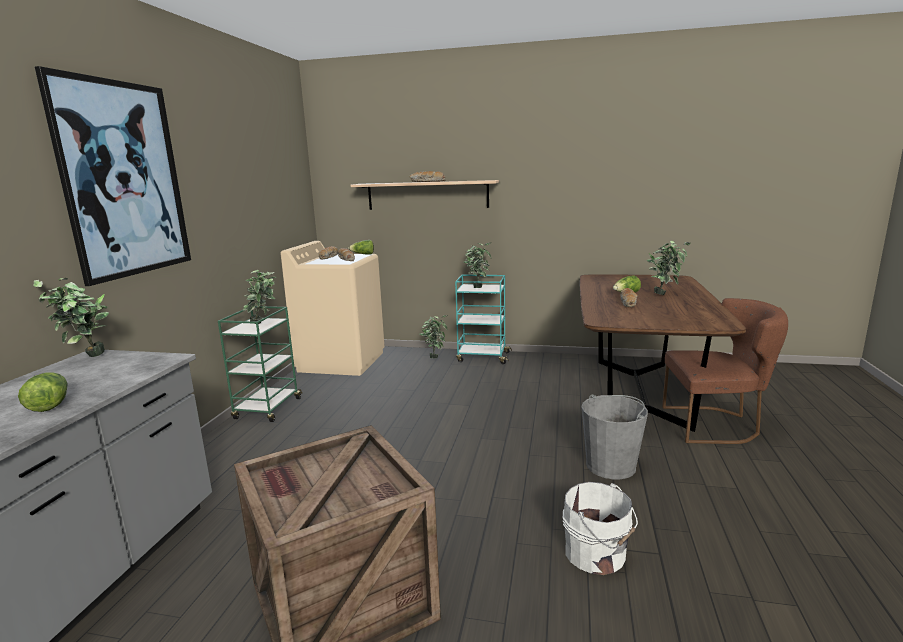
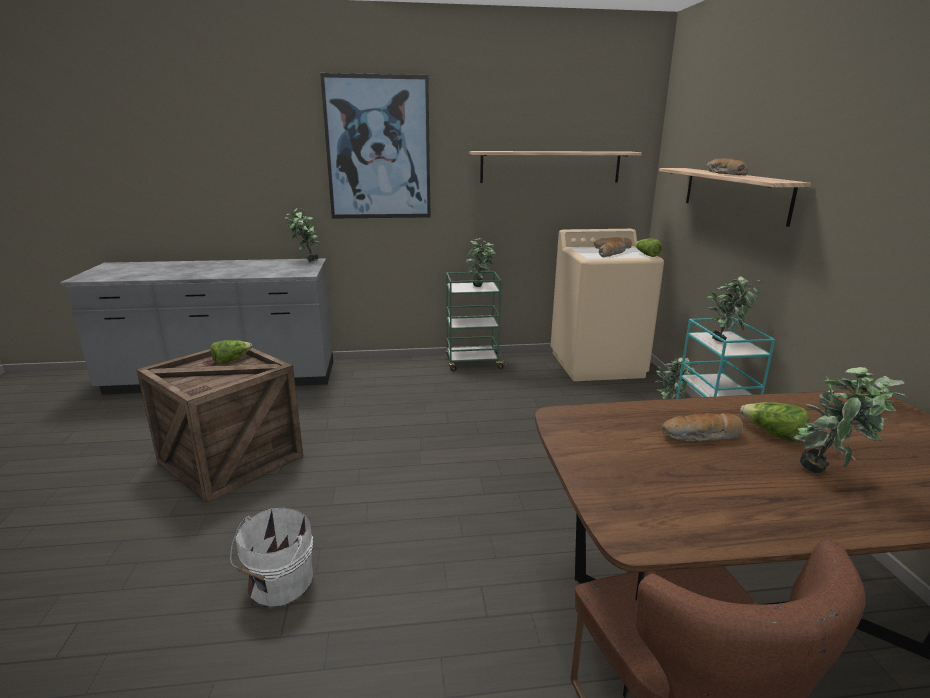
camera: 70 degrees right, 5 degrees up
(49, 404) = (232, 272): lettuce -> lettuce (231, 360)
(261, 191) = (550, 167): none -> shelf
(611, 465) = (460, 587): grey bucket -> none

